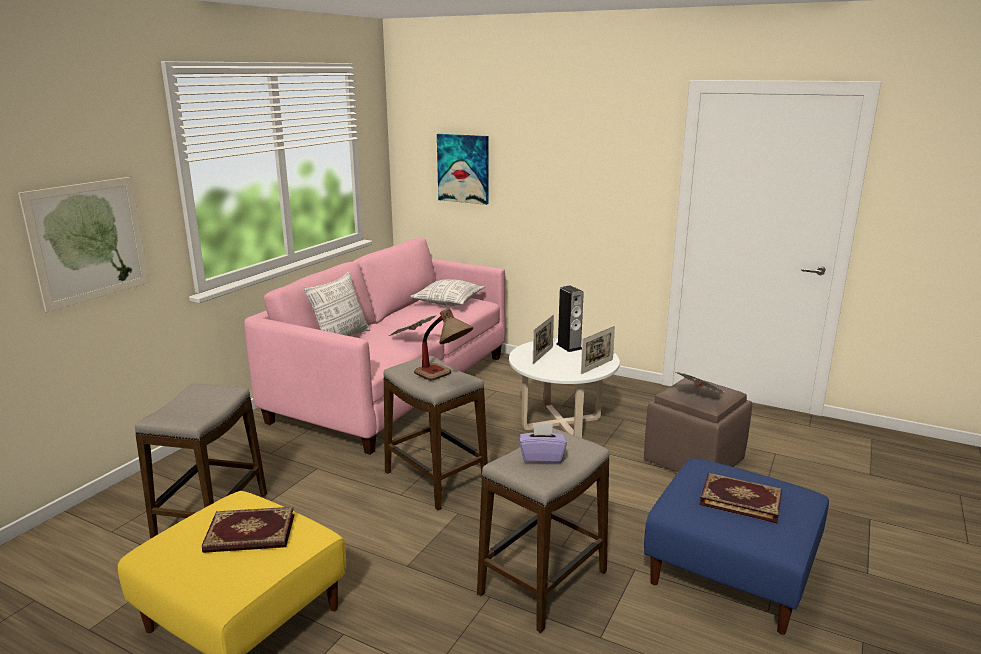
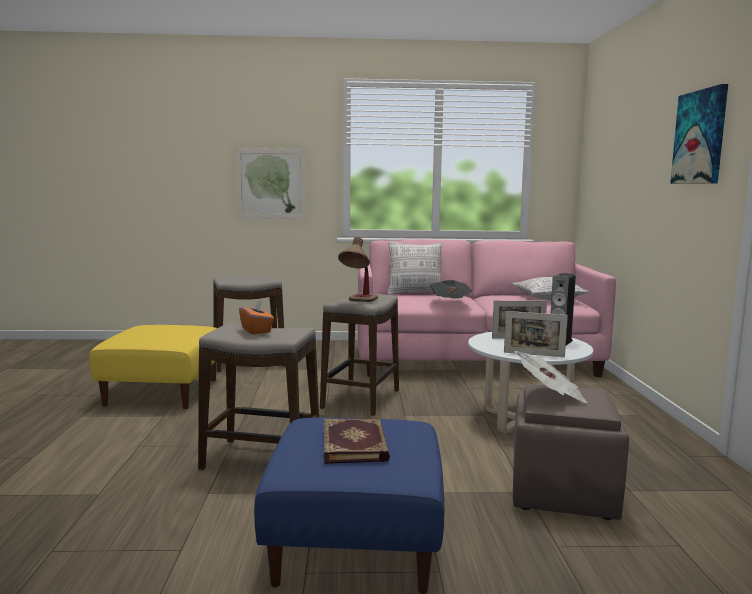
camera: 60 degrees right, 10 degrees down
(250, 534) = (167, 334): book -> none
(463, 168) = (611, 174): picture -> picture (700, 137)
(542, 457) = (256, 330): purple tissue box -> orange tissue box

